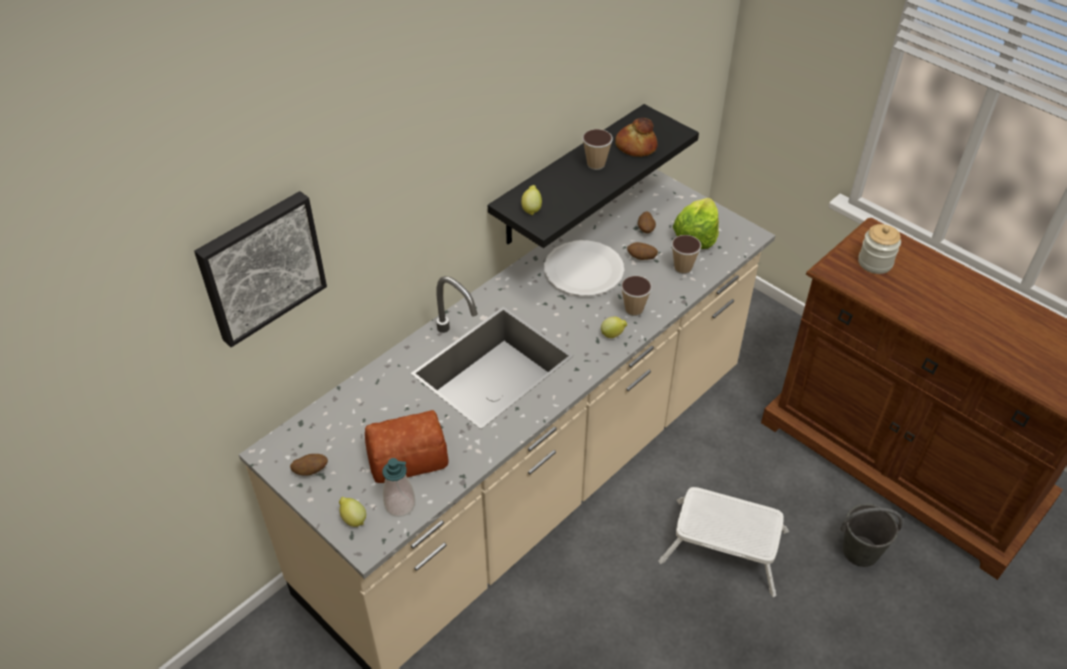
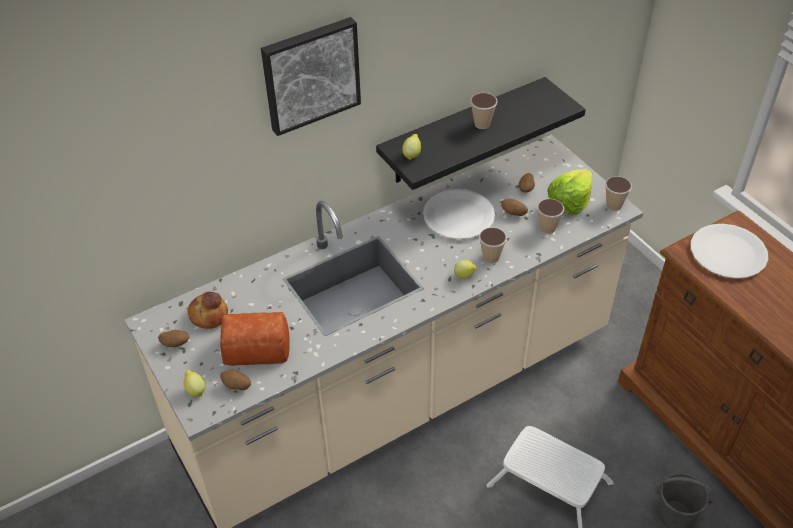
camera: 15 degrees right, 0 degrees up
(260, 266) = (150, 166): picture -> picture (310, 74)
(400, 505) = (236, 386): soap dispenser -> potato
(635, 146) = (523, 113): bread -> bread (208, 315)
(743, 232) = (614, 205): none -> cup
(875, 262) = (728, 252): jar -> white plate

